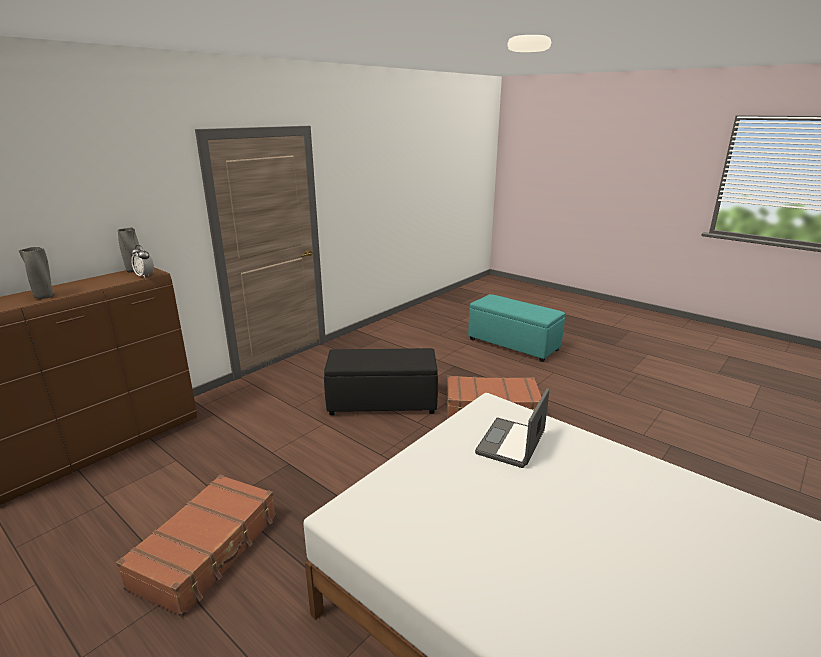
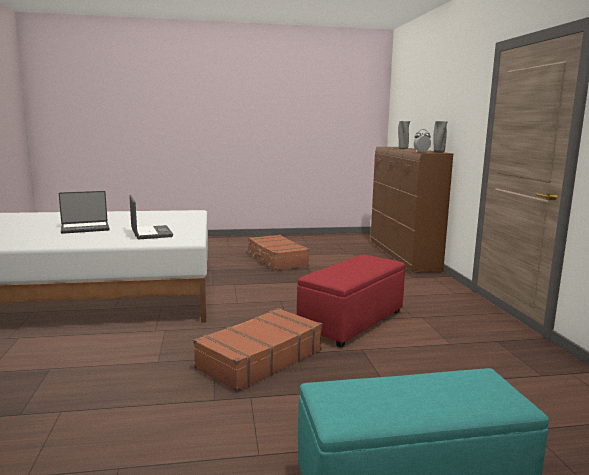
camera: 130 degrees right, 10 degrees down
(381, 403) = (352, 322): black ottoman -> red ottoman
(591, 516) = (85, 228): none -> laptop

